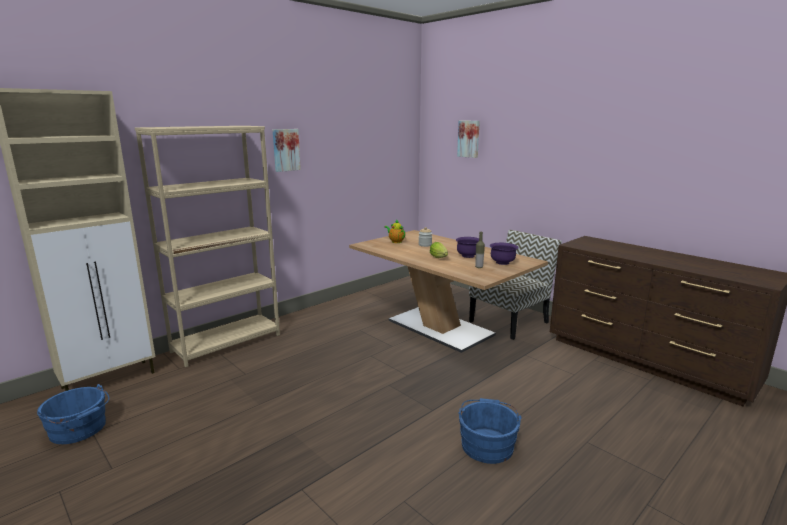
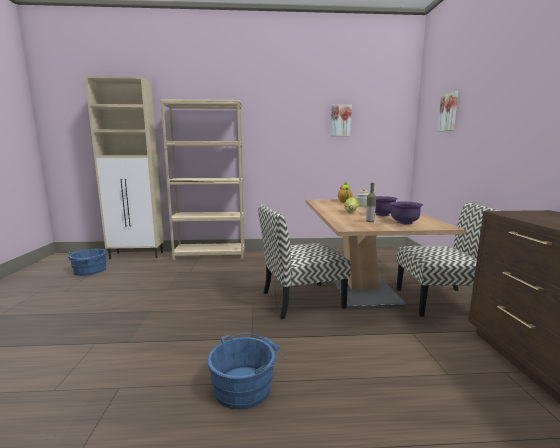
camera: 40 degrees right, 5 degrees down
(285, 150) = (275, 124): picture -> picture (340, 120)
(415, 360) = (301, 300): none -> chair

